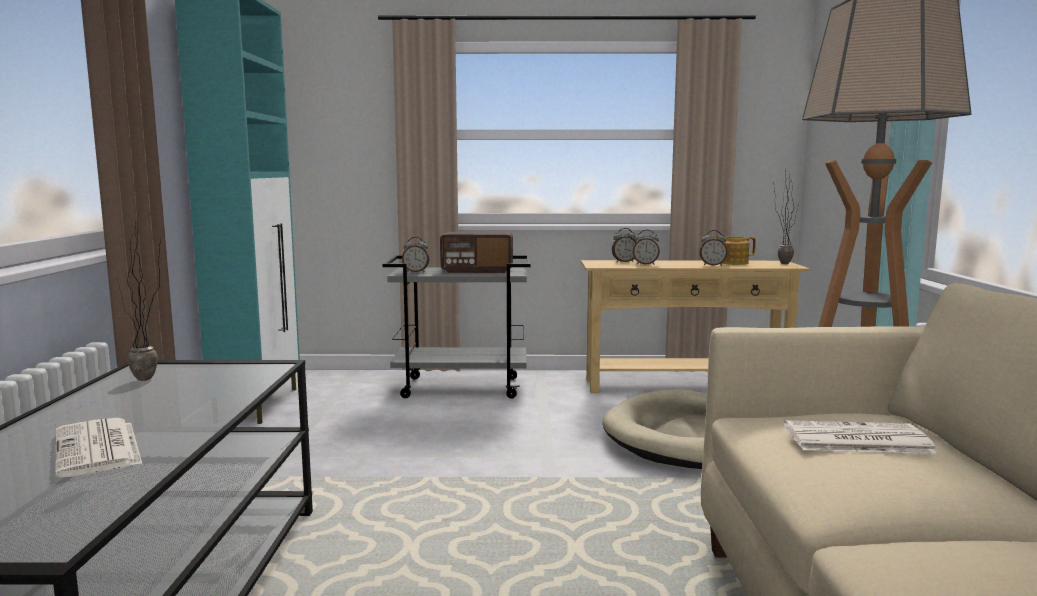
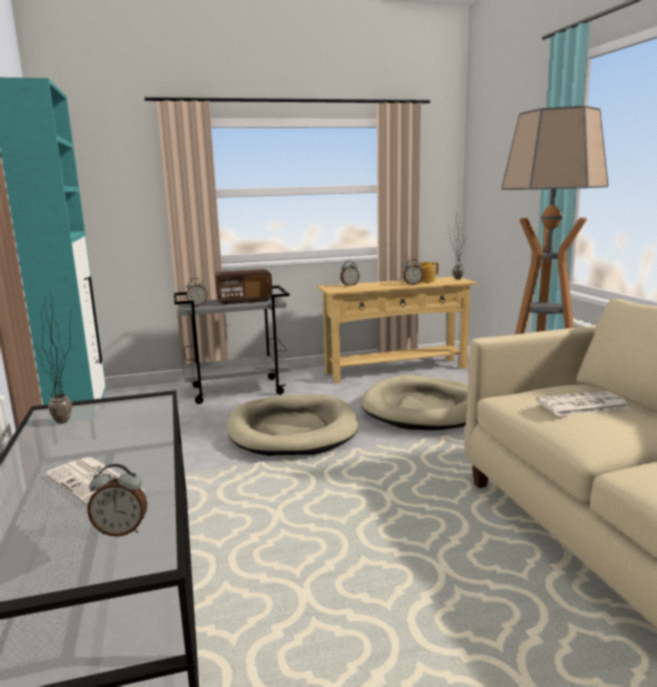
camera: 15 degrees left, 5 degrees up
(499, 443) = (292, 430): none -> beige dog bed
(645, 264) = (366, 286): alarm clock -> alarm clock (121, 531)

